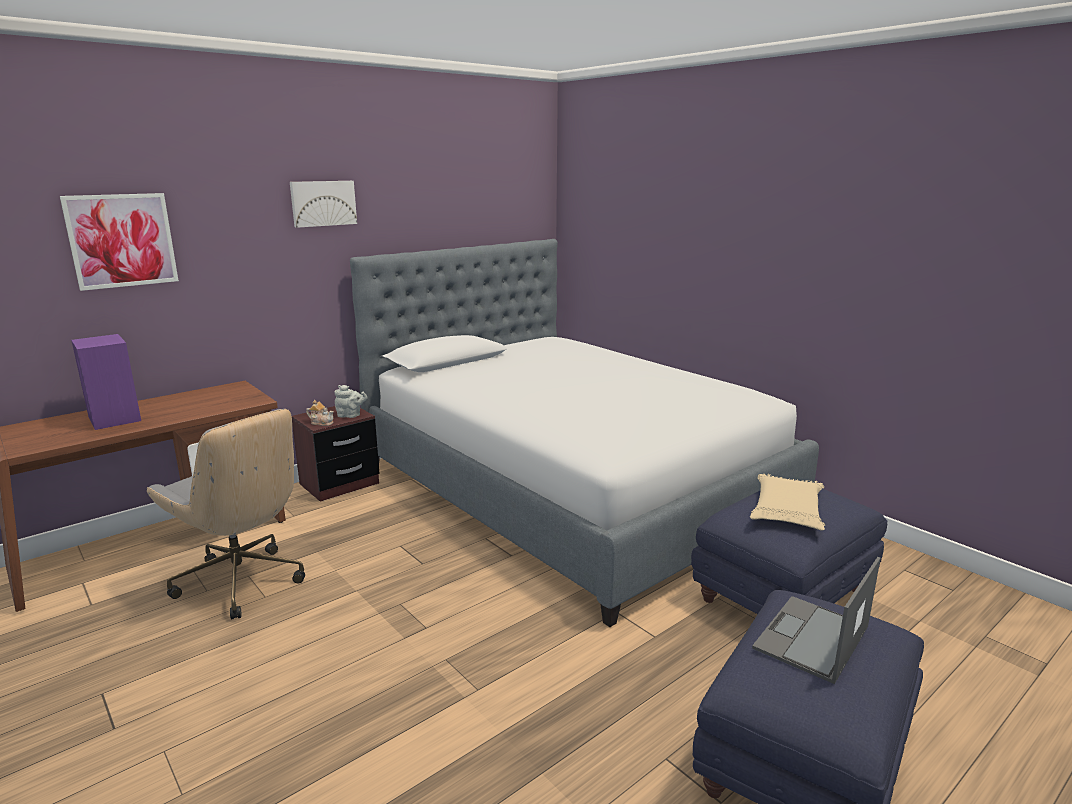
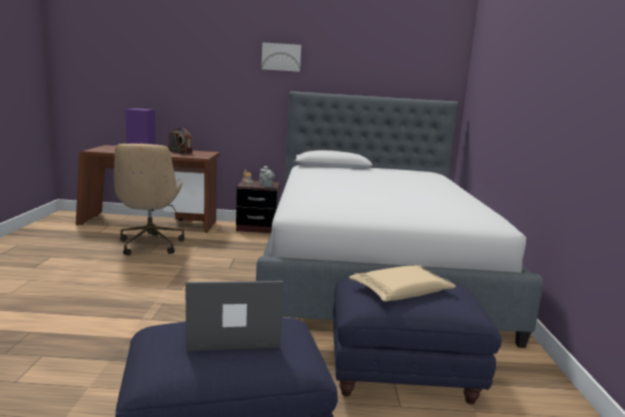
camera: 40 degrees right, 5 degrees down
(122, 240) = (172, 65): picture -> none
(196, 402) = (180, 153): none -> radio

